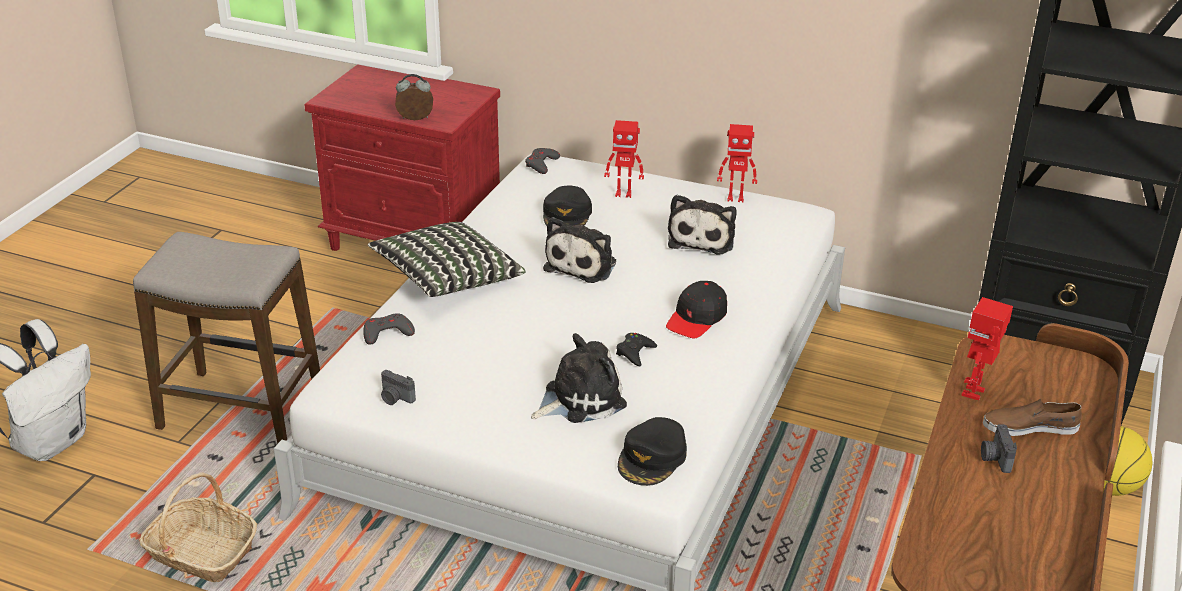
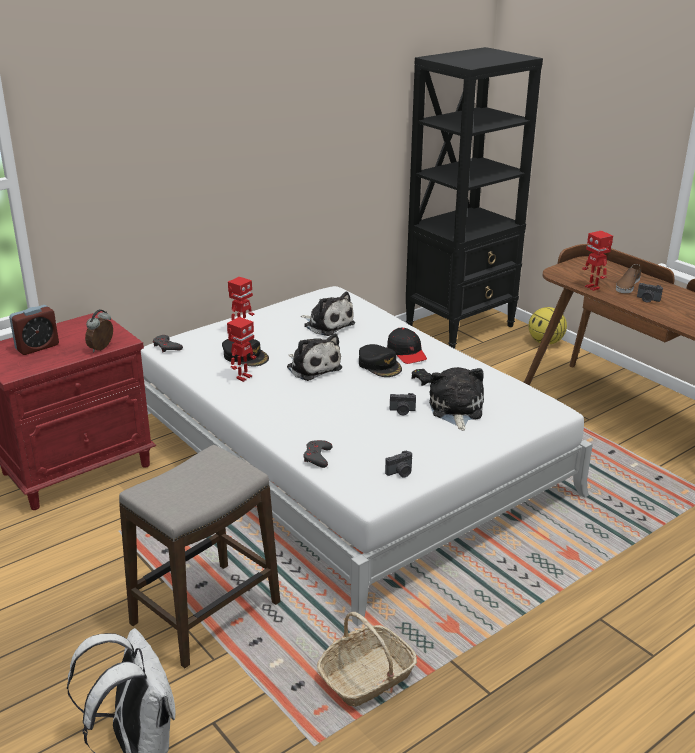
camera: 60 degrees left, 5 degrees down
(388, 90) = (37, 347): none -> alarm clock
(447, 279) = (274, 418): pillow -> none
(536, 358) = (402, 411): none -> camera
(652, 458) = (531, 405): black cap -> black cap (380, 365)
(735, 198) = (295, 302): toy robot -> toy robot (243, 377)

